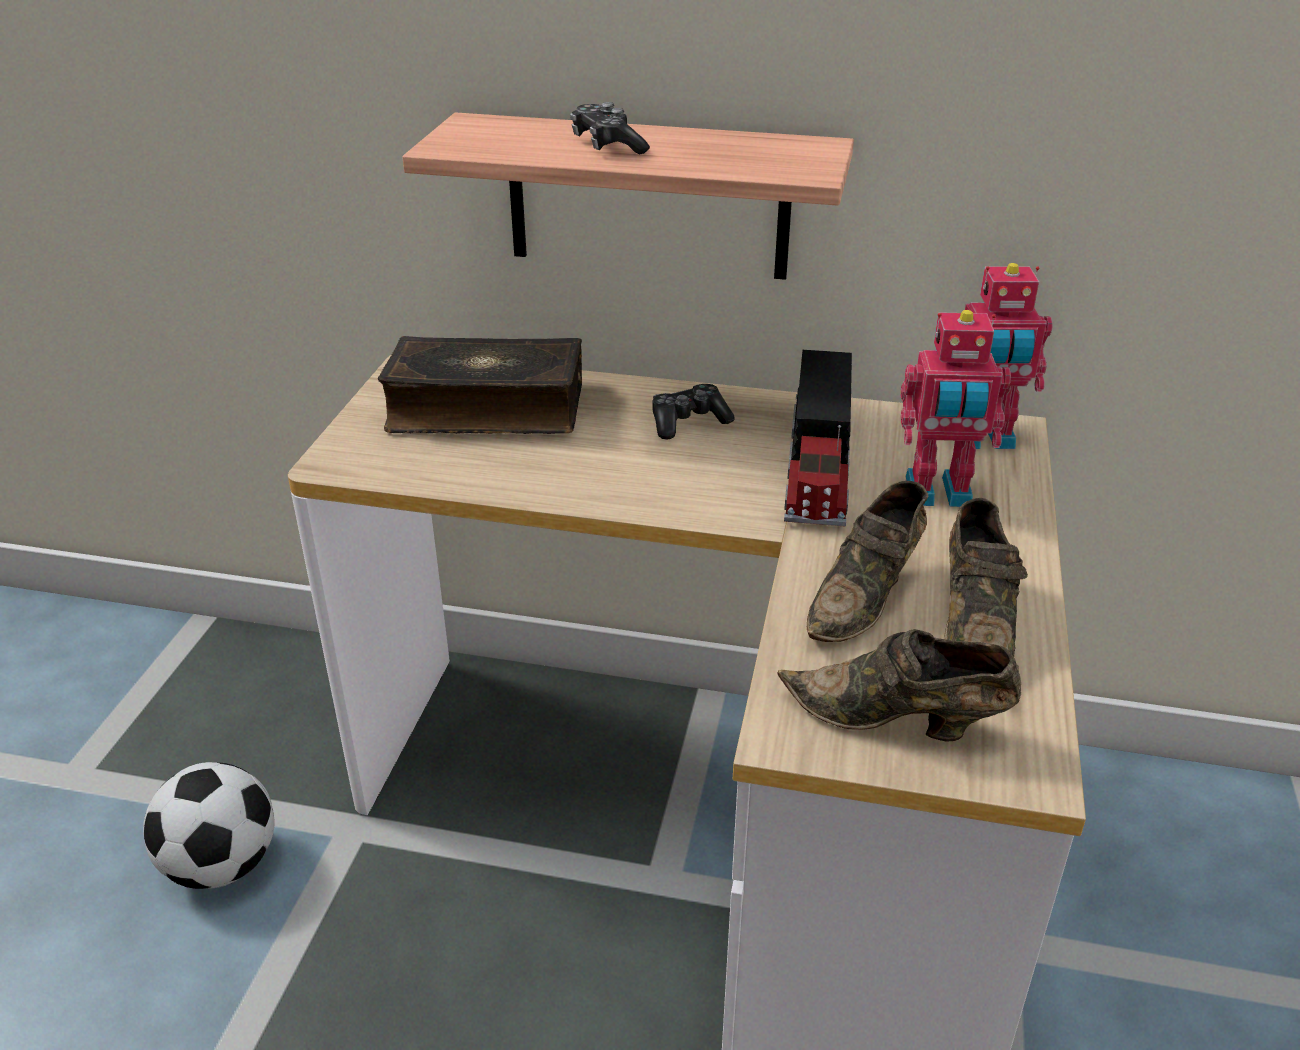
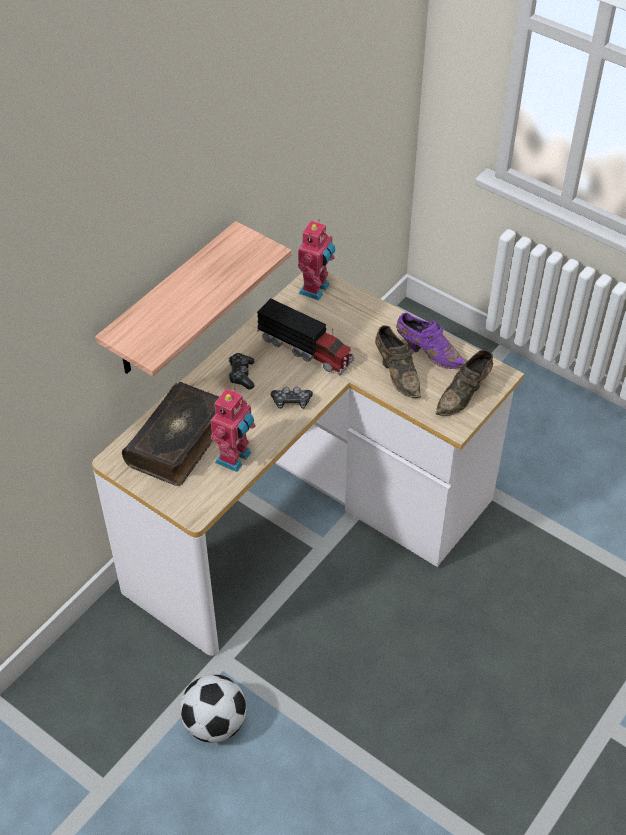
camera: 65 degrees left, 15 degrees up
(607, 145) = (190, 298): game controller -> game controller (291, 402)
(938, 494) = (346, 322): toy robot -> toy robot (235, 458)
(974, 626) = (428, 352): brown shoe -> purple shoe

